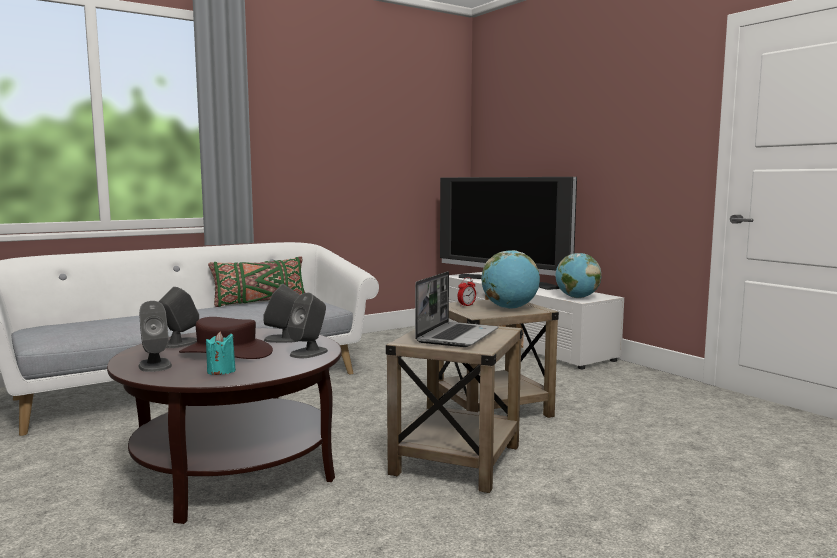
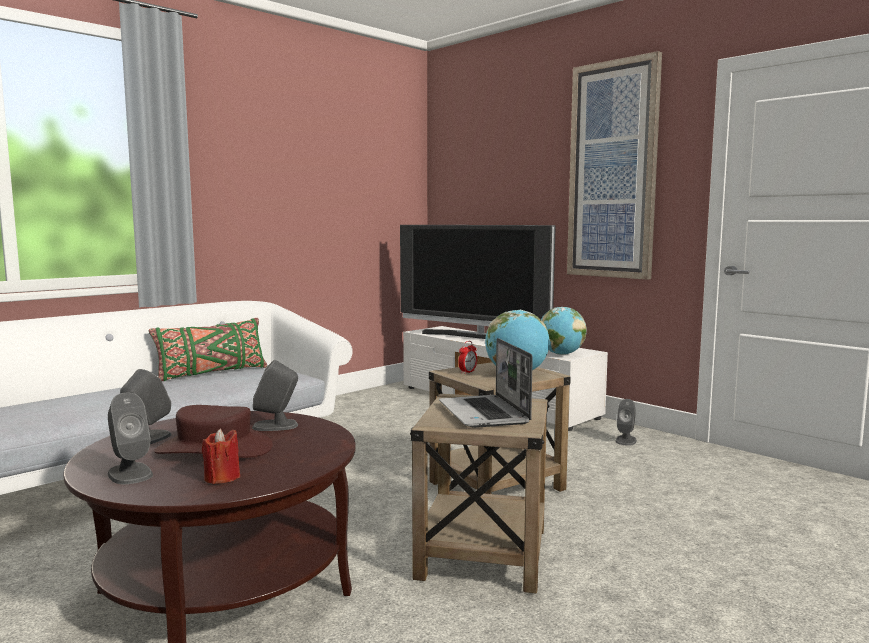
camera: 10 degrees left, 0 degrees up
(221, 371) = (222, 478): turquoise candle -> red candle
(309, 353) = (318, 443): grey speaker -> grey speaker (626, 440)
(457, 336) = (485, 413): laptop -> laptop turned 150 degrees clockwise
(631, 125) = (613, 171): none -> picture

